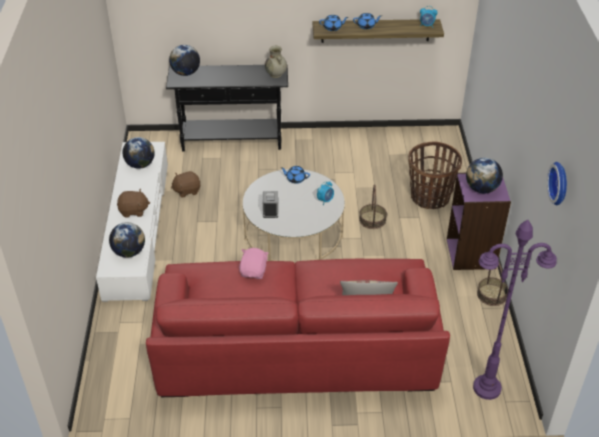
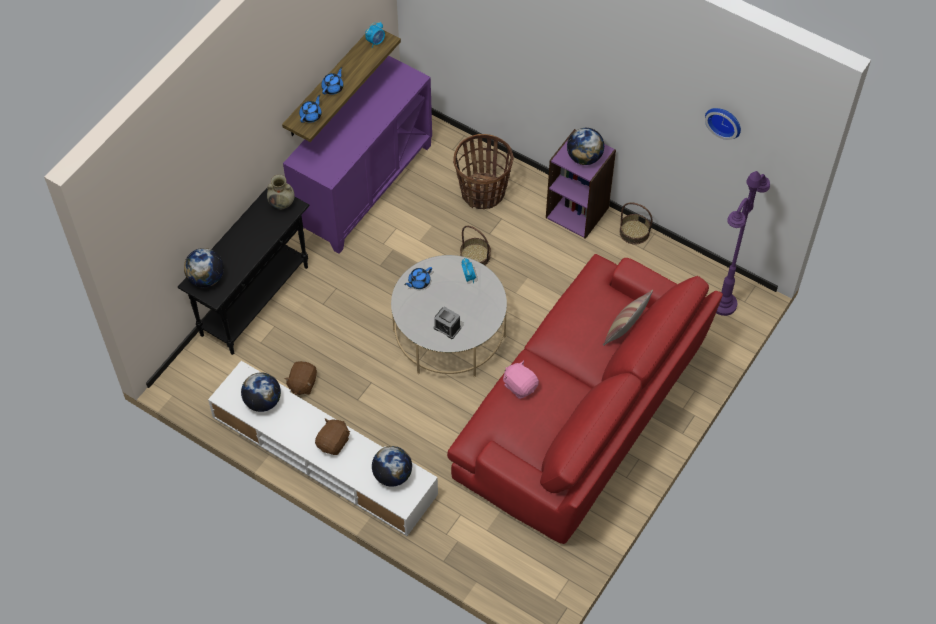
camera: 55 degrees left, 15 degrees up
(370, 142) = (363, 186): none -> purple cabinet

